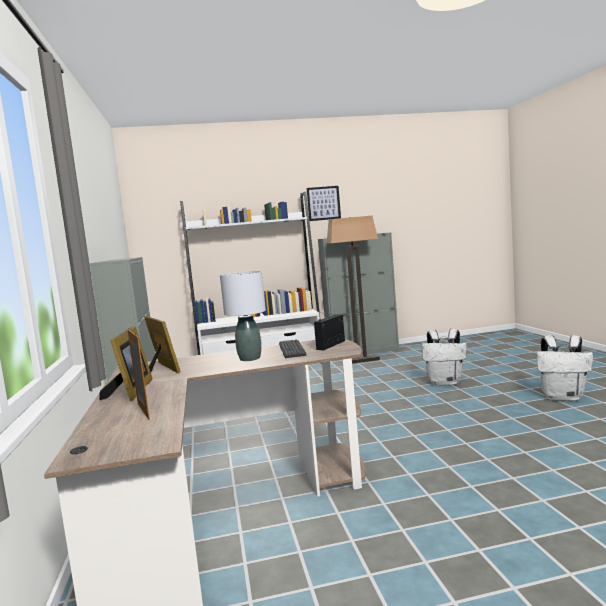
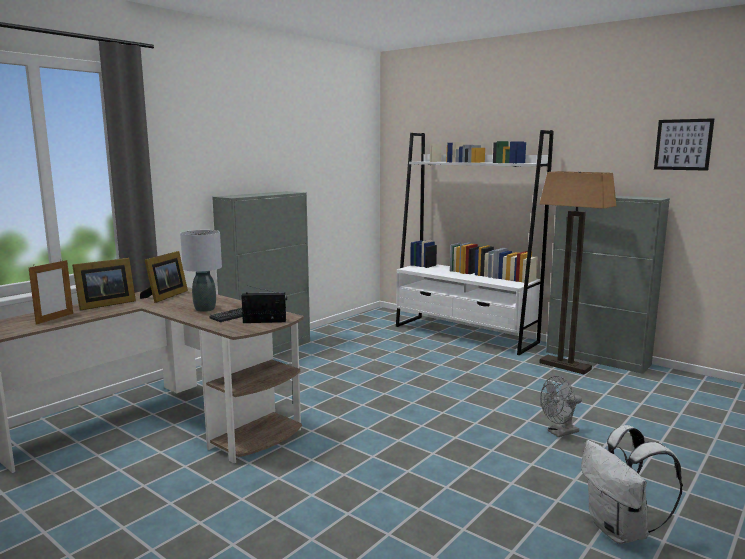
camera: 50 degrees right, 5 degrees up
(323, 203) = (585, 145): picture -> picture (683, 144)
(445, 382) = (559, 433): white backpack -> grey fan

